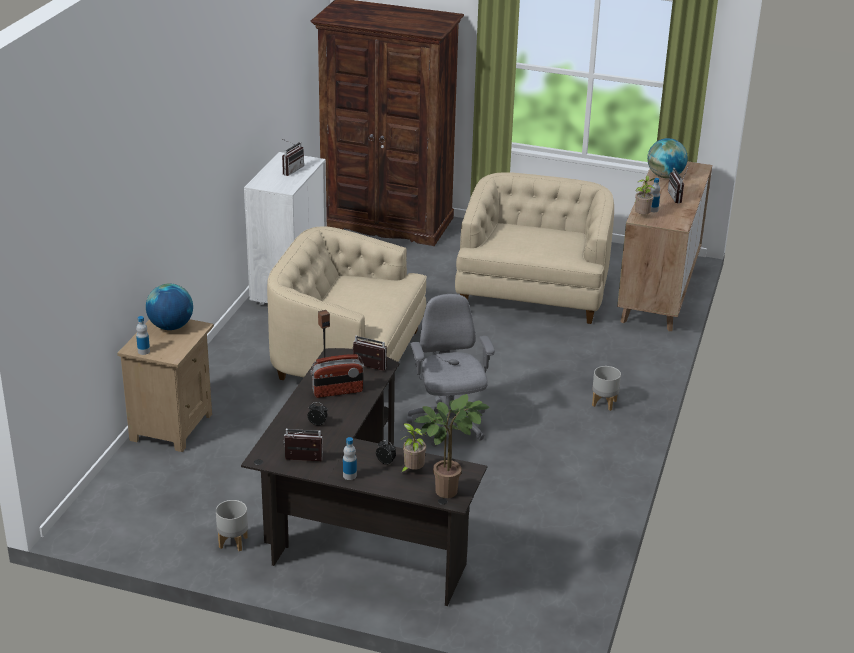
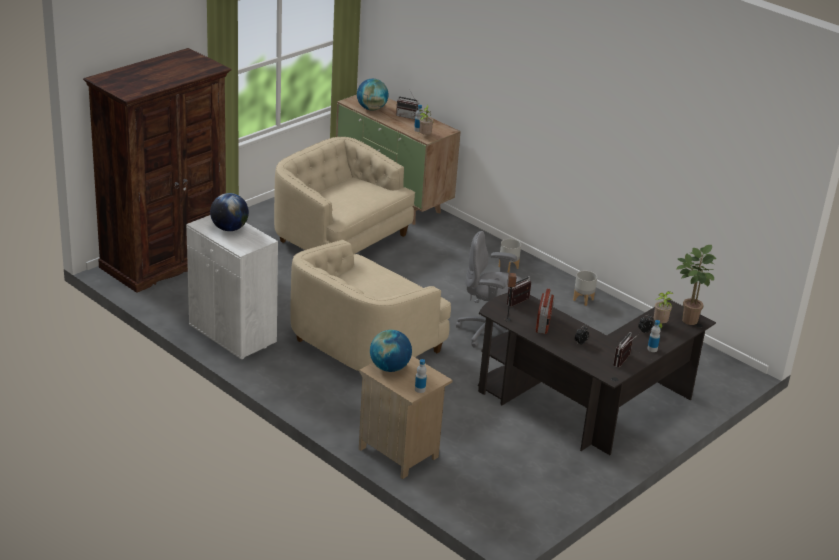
camera: 65 degrees left, 0 degrees up
(233, 542) = (573, 464): grey planter -> grey planter (583, 299)
(290, 170) = (229, 229): radio -> globe

